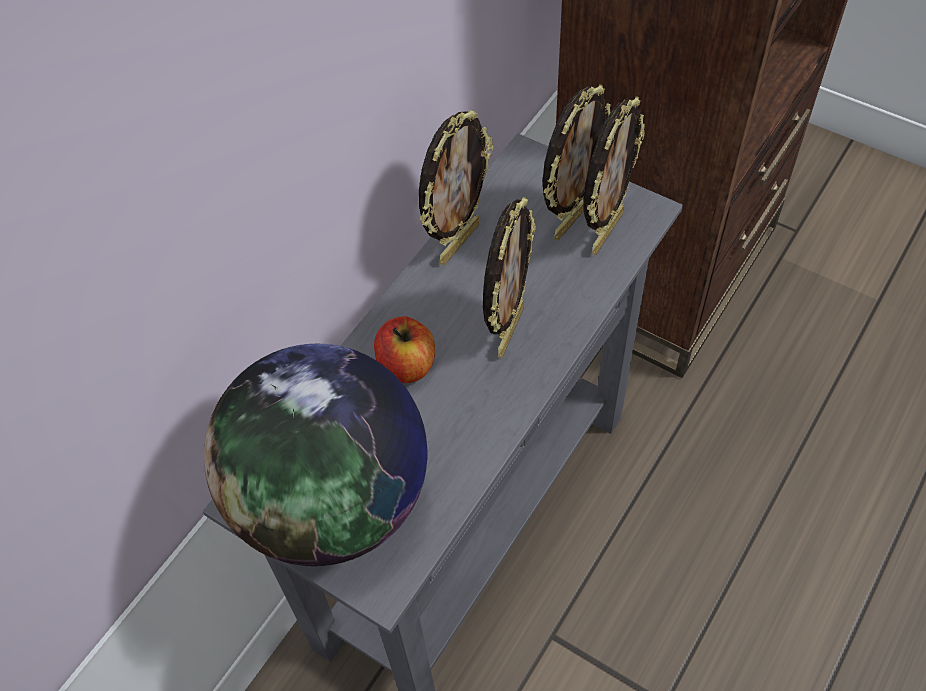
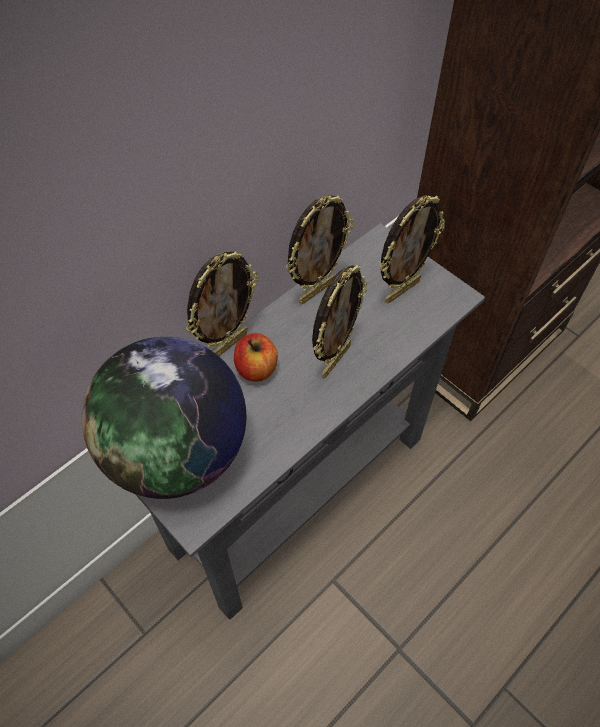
camera: 10 degrees right, 0 degrees up
(605, 232) = (423, 304): picture frame -> picture frame (227, 345)

